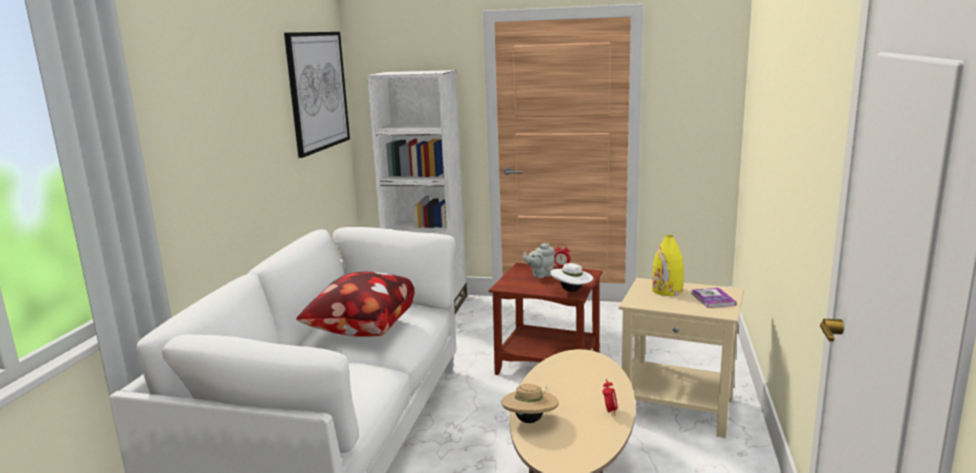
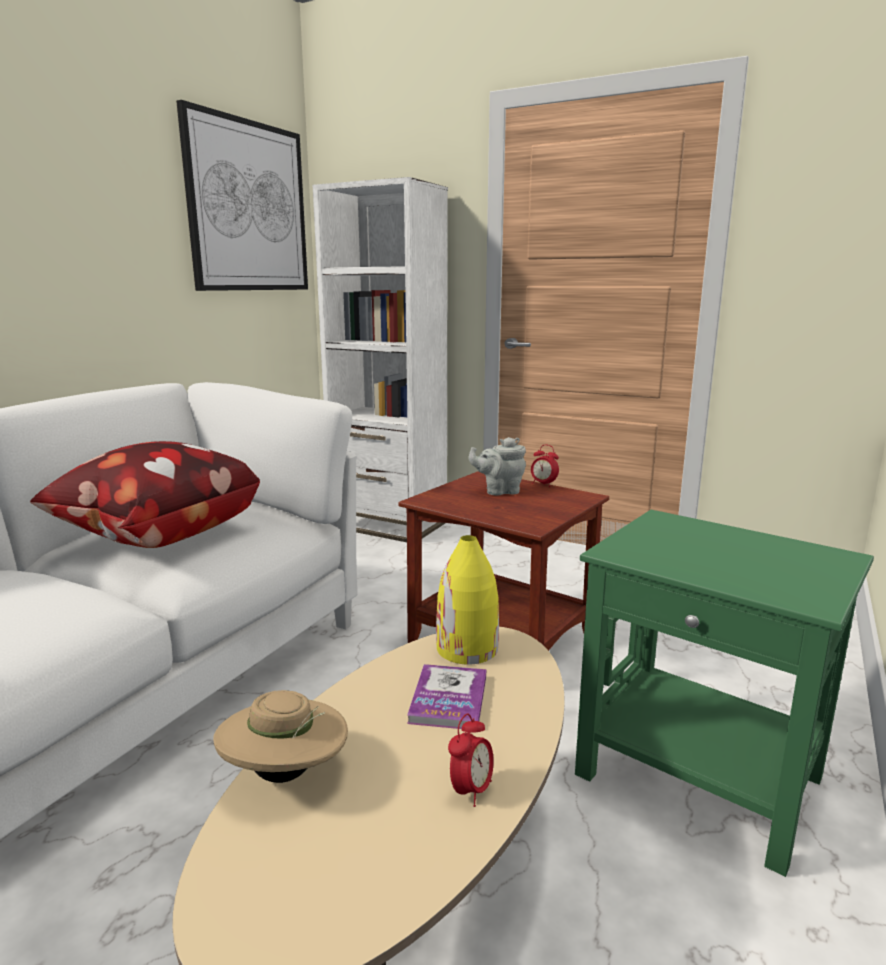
camera: 15 degrees right, 0 degrees up
(571, 291) = (531, 520): white hat -> none
(667, 291) = (698, 539): yellow vase -> yellow vase (467, 649)
(679, 409) = (701, 777): beige side table -> green side table
(713, 299) = (793, 568): book -> book (448, 699)

